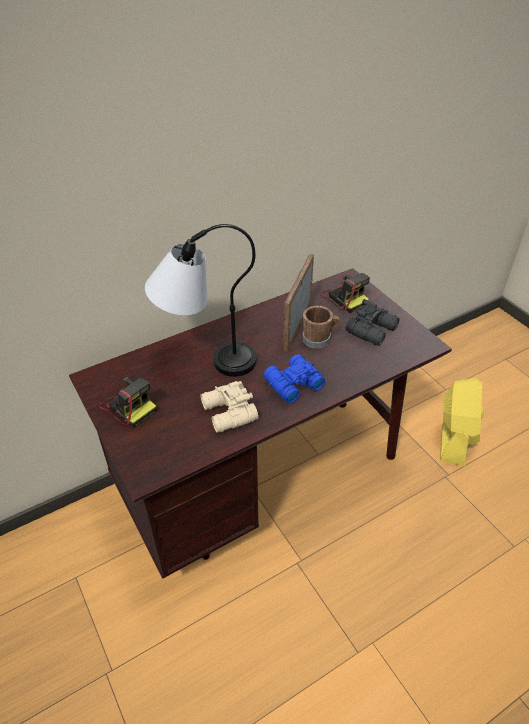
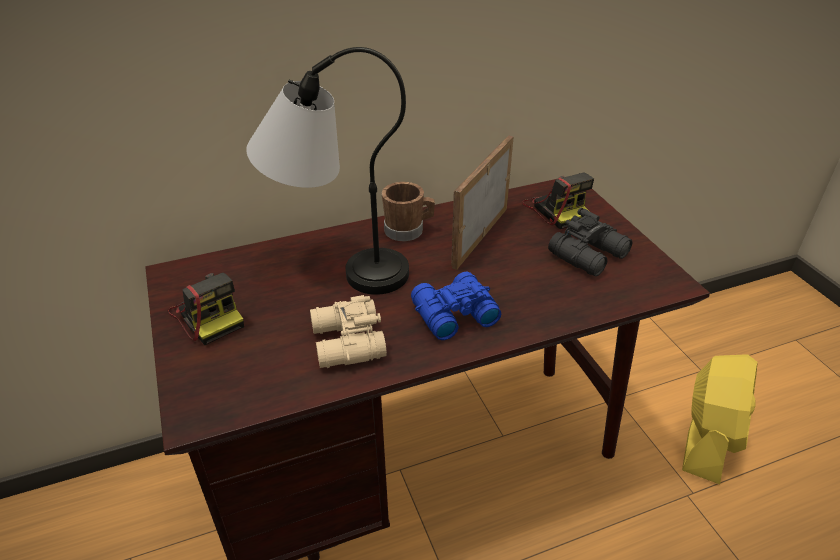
camera: 10 degrees right, 5 degrees down
(319, 339) = (508, 258): brown mug -> brown mug (408, 230)

